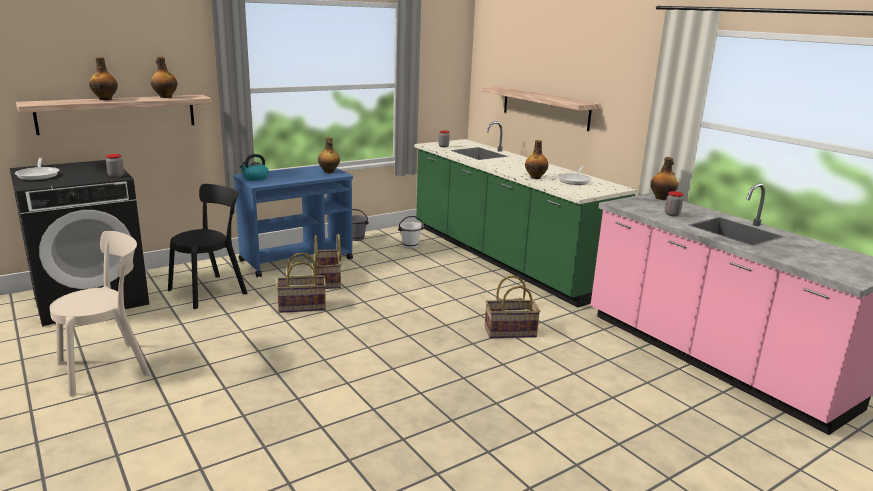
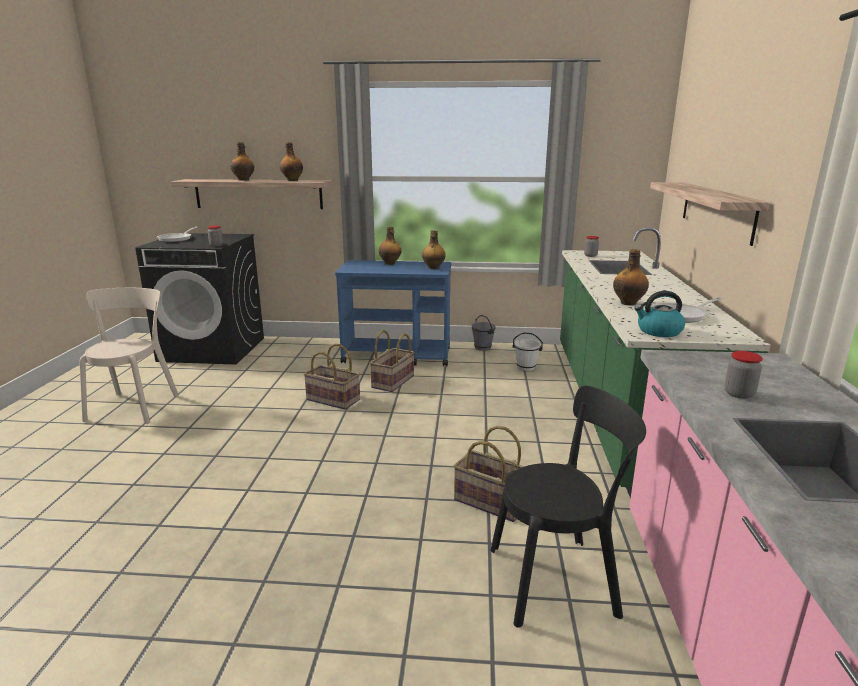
camera: 40 degrees right, 0 degrees up
(109, 367) = (135, 406): beige chair -> beige chair turned 90 degrees counterclockwise
(211, 291) = (291, 365): black chair -> black chair (558, 580)
(255, 178) = (357, 265): kettle -> kettle (658, 331)
(662, 198) = (779, 365): bottle -> bottle (390, 263)

